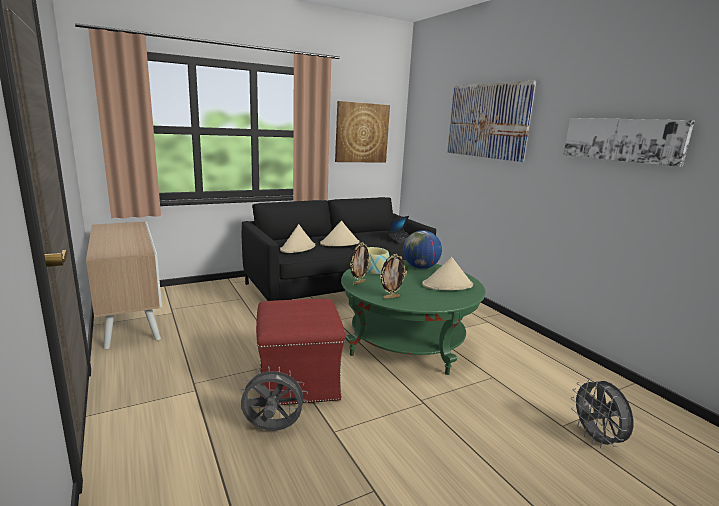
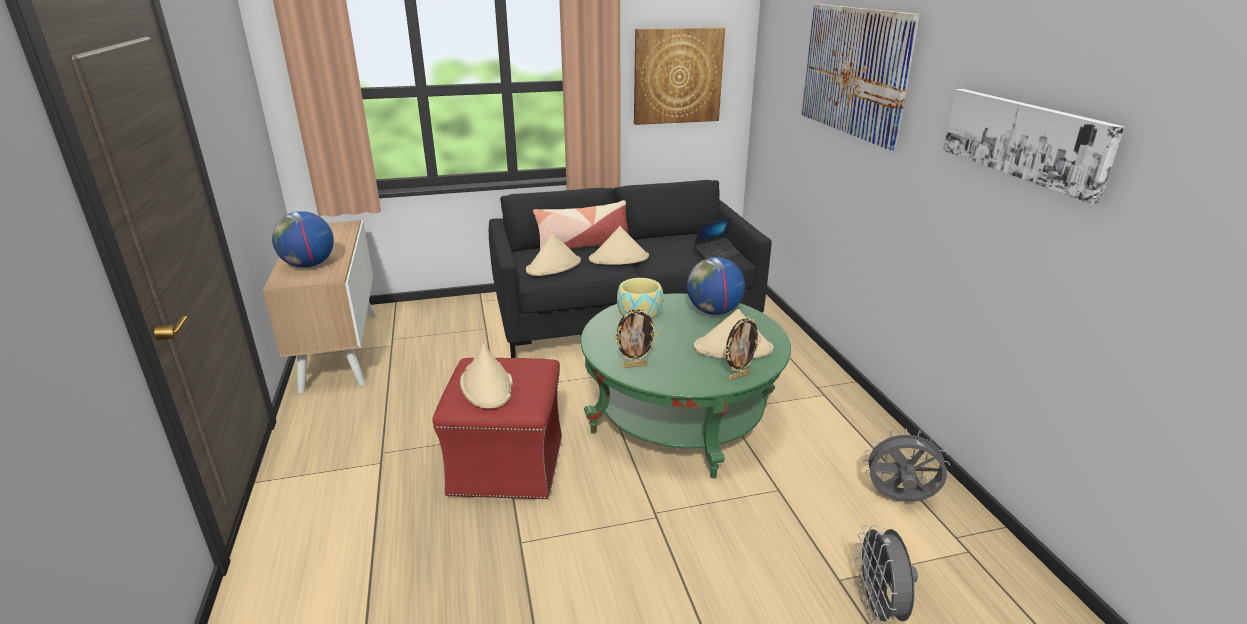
camera: 15 degrees right, 10 degrees up
(118, 245) = (309, 265): none -> globe
(272, 429) = (448, 529): grey fan -> grey fan (899, 499)
(292, 315) = (487, 385): none -> beige hat
(311, 237) = (583, 246): none -> pillow
(358, 283) = (604, 336): picture frame -> picture frame (739, 376)

